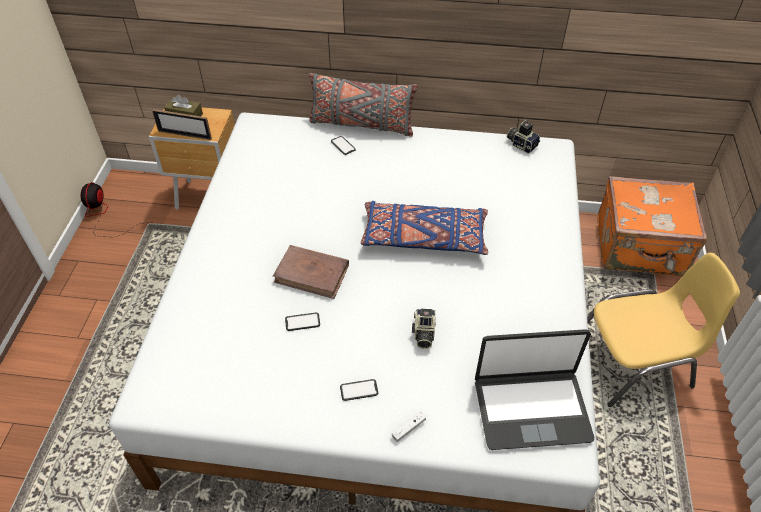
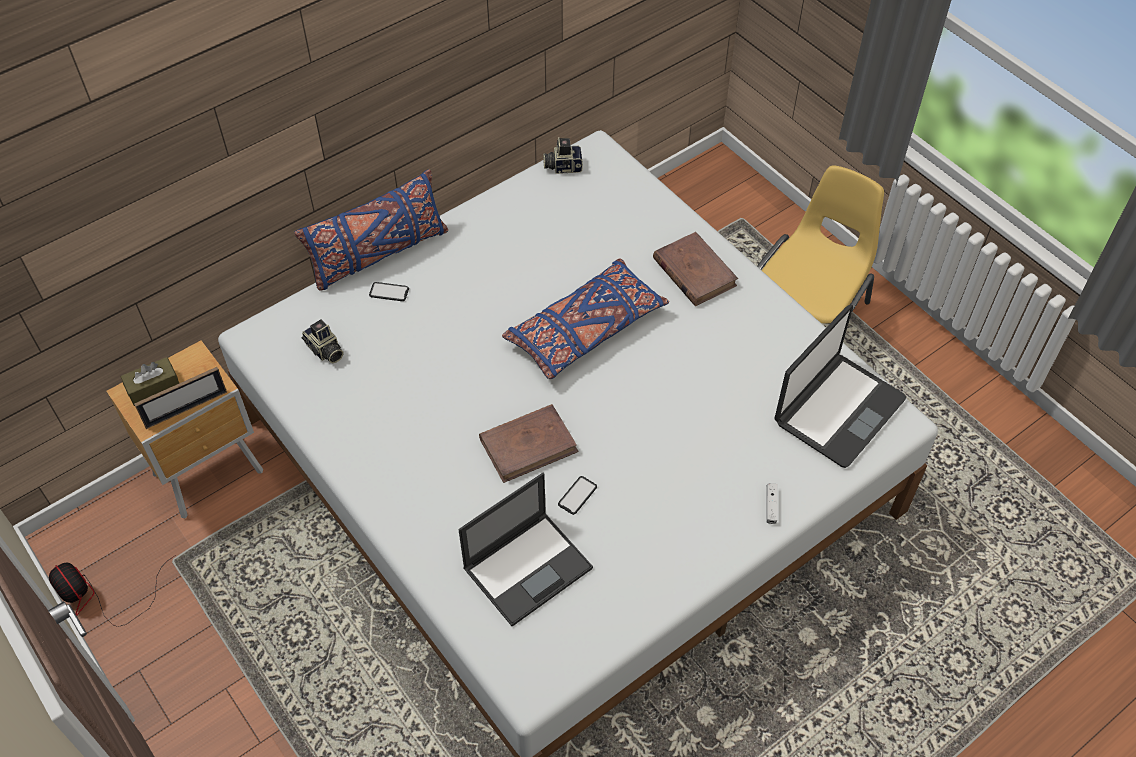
camera: 45 degrees left, 5 degrees up
(227, 337) = (528, 567): none -> laptop
(359, 390) = (697, 510): phone -> none
(361, 124) = (378, 254): grey pillow -> blue pillow
(423, 334) = (690, 419): camera -> camera (324, 351)
(533, 253) = (694, 272): none -> brown book
(640, 248) = (707, 201): orange suitcase -> none

